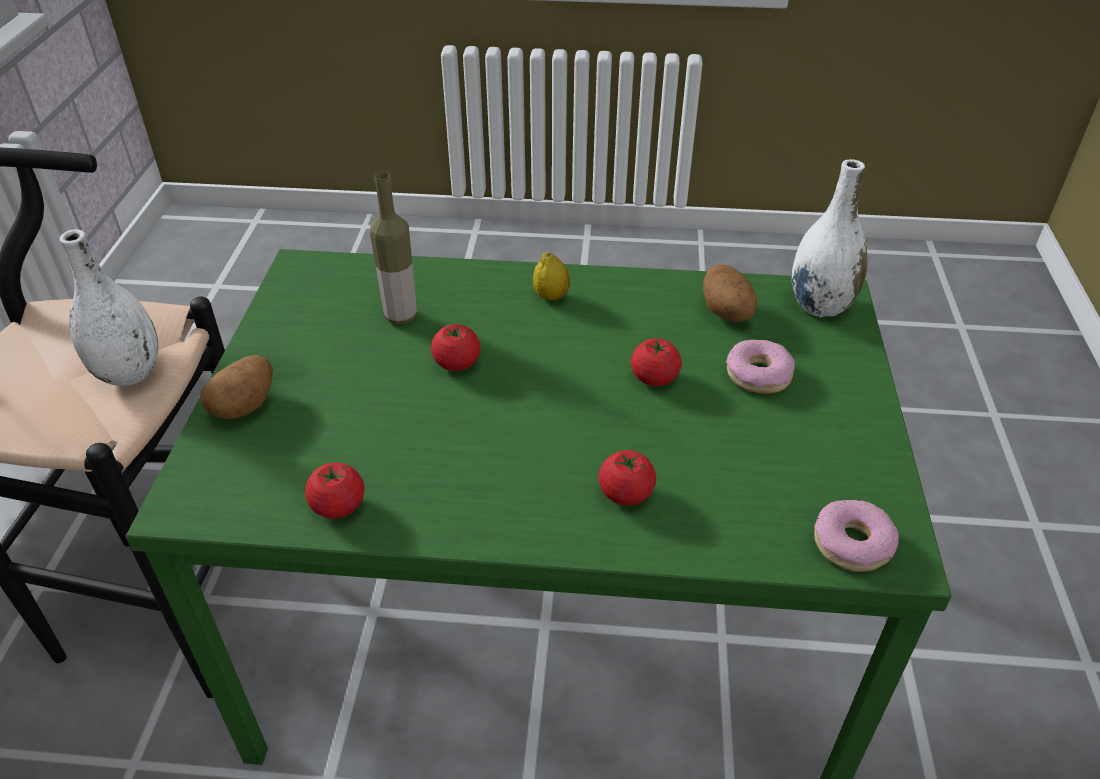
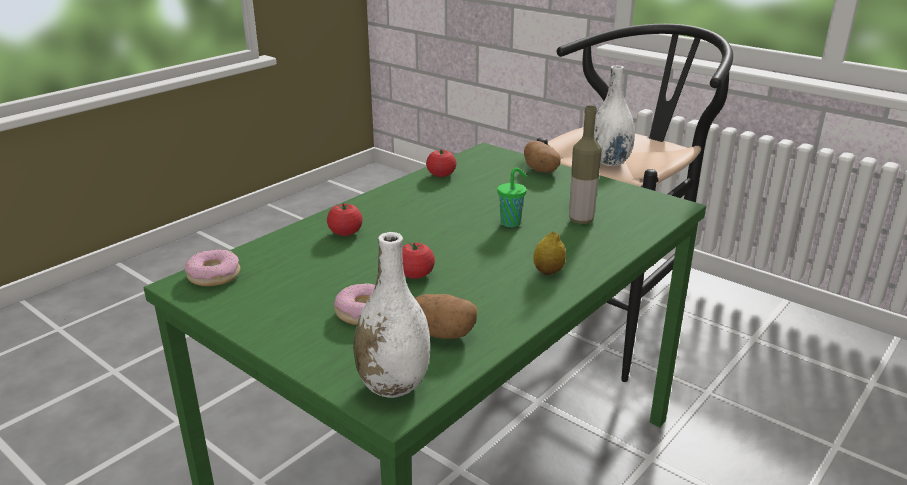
camera: 125 degrees right, 15 degrees down
(457, 363) = (511, 223): tomato -> green cup

